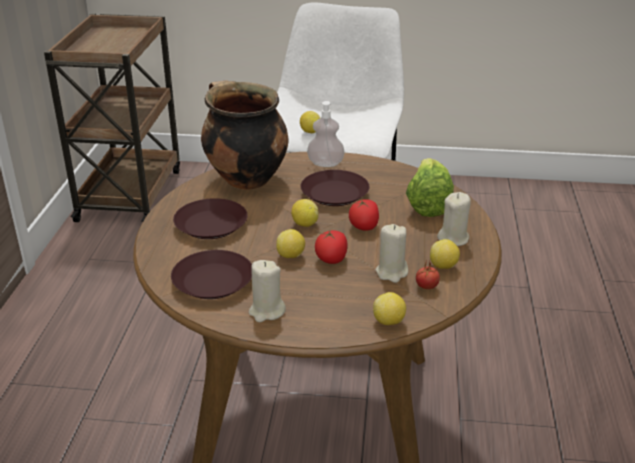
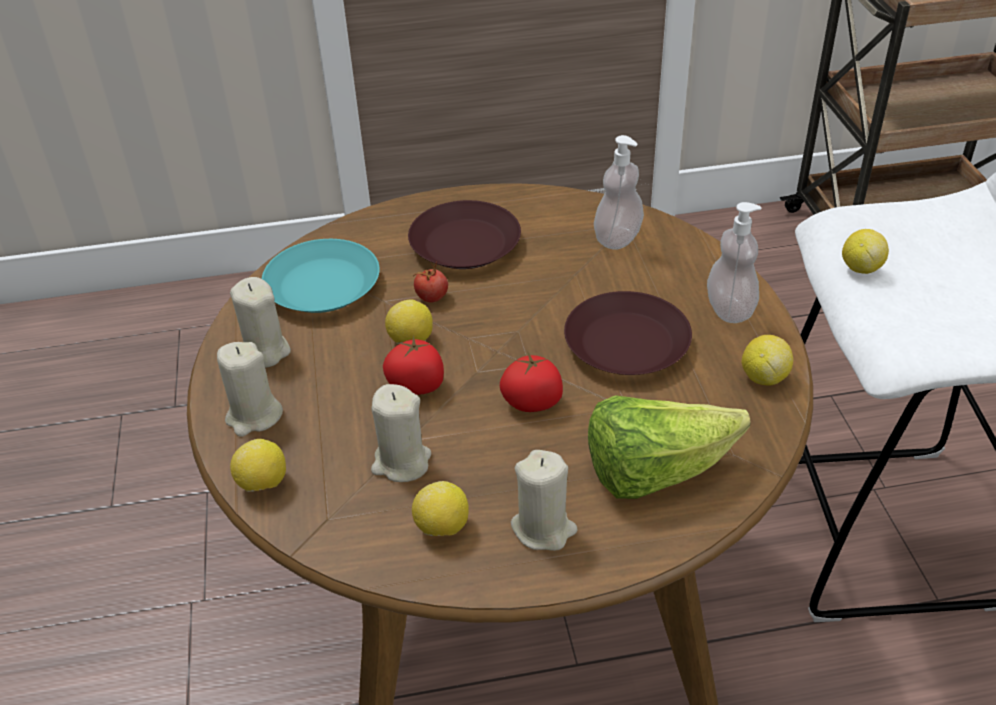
camera: 75 degrees right, 10 degrees up
(213, 281) = (324, 286): brown plate -> turquoise plate
(245, 179) = (617, 238): cooking pot -> soap dispenser
(304, 224) = (510, 333): lemon -> lemon (763, 377)
(328, 320) = (254, 416): none -> beige candle
(426, 286) = (371, 514): tomato -> tomato (432, 297)

